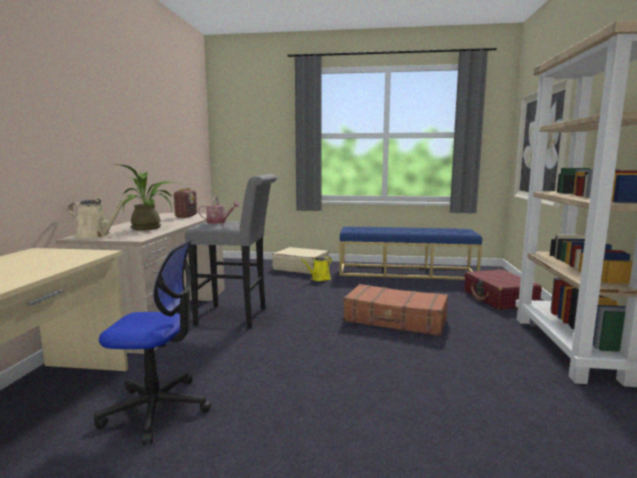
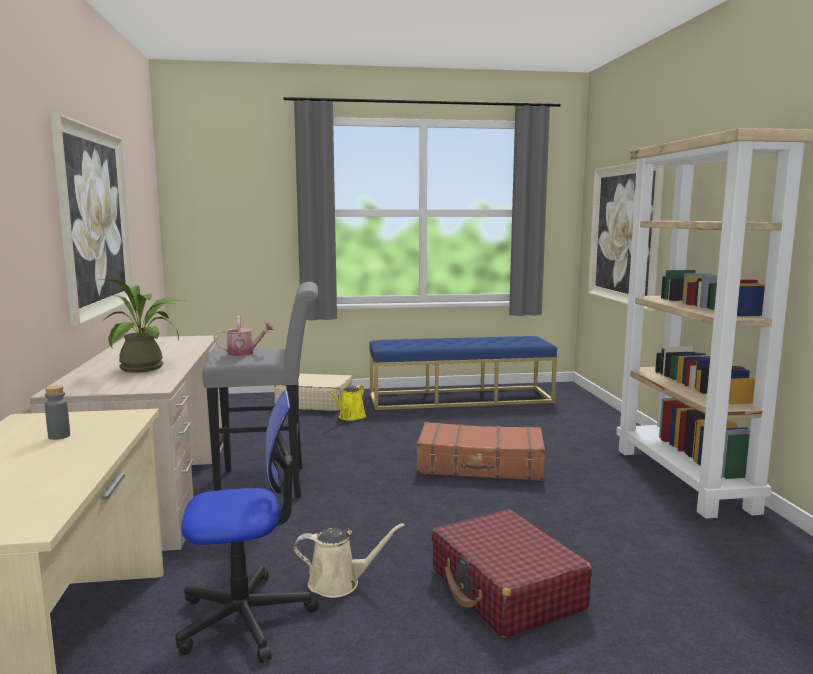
camera: 15 degrees left, 0 degrees up
(36, 261) = (59, 436): none -> grey bottle
(96, 236) = (85, 387): beige watering can -> beige watering can (339, 583)
(138, 132) = (94, 221): none -> picture
(186, 216) = (171, 343): radio -> none
(499, 298) = (588, 425): red suitcase -> red suitcase (506, 589)

